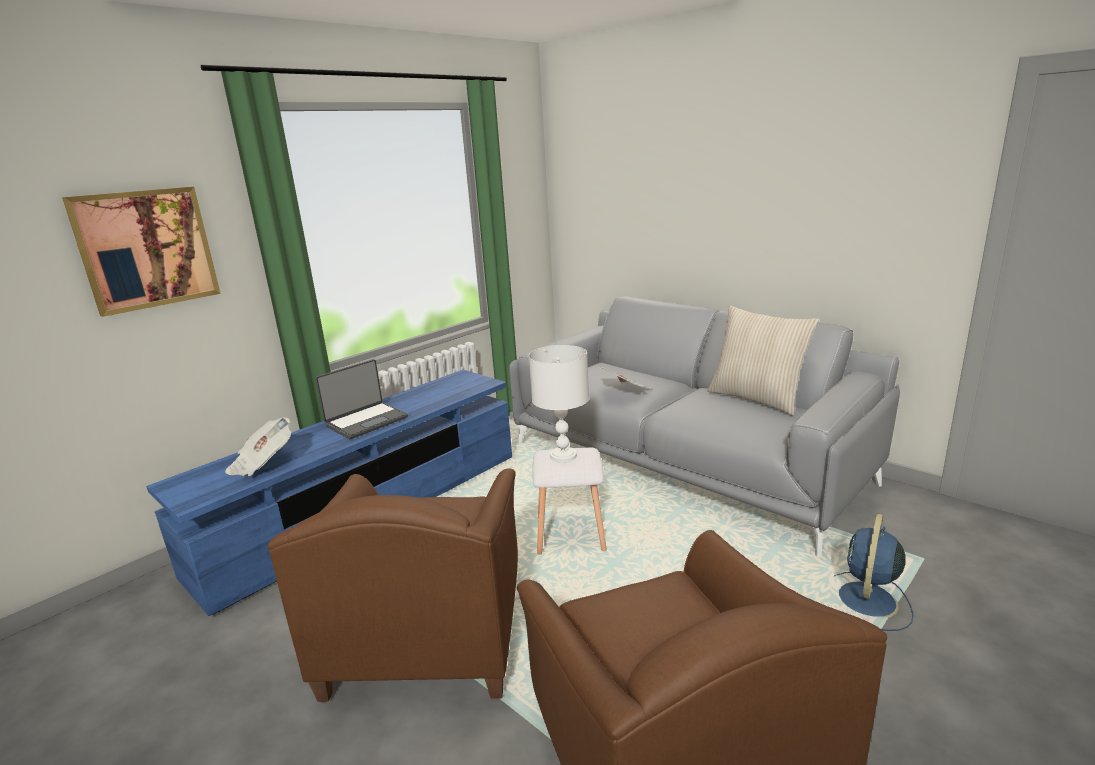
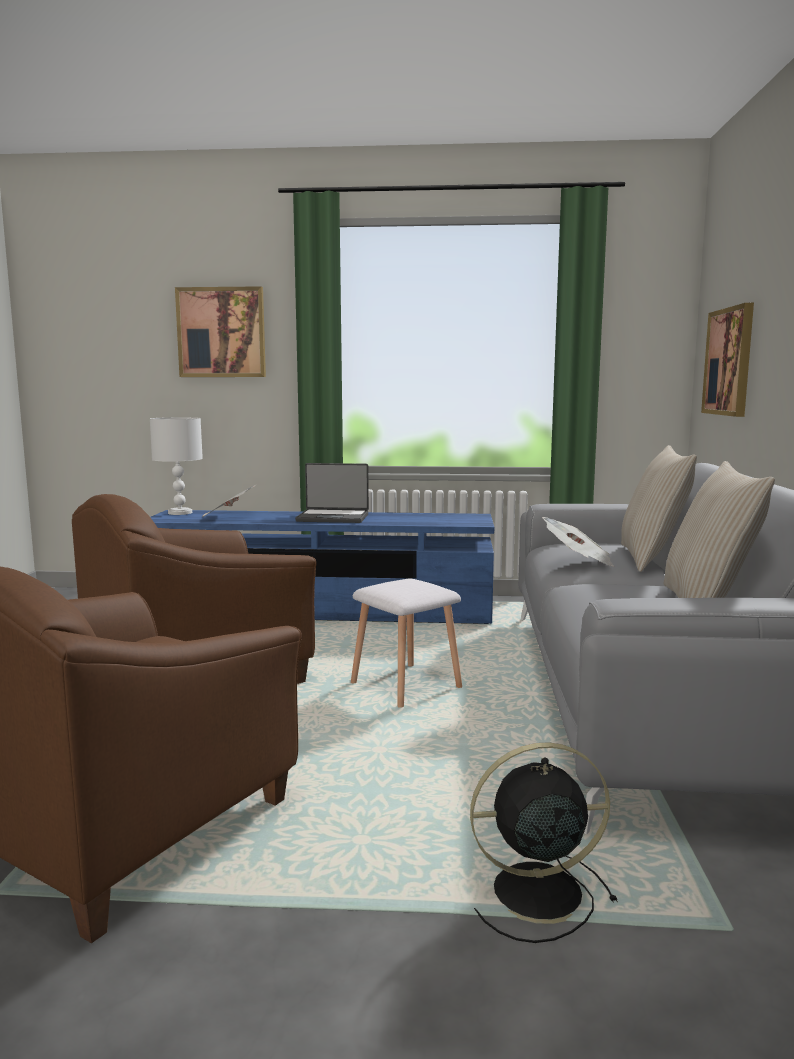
camera: 50 degrees right, 10 degrees down
(564, 455) = (410, 583): white table lamp -> white table lamp (180, 513)
(611, 222) = (729, 362): none -> picture
(645, 373) = (652, 558): none -> beige pillow
(866, 601) = (532, 892): blue fan -> black fan

